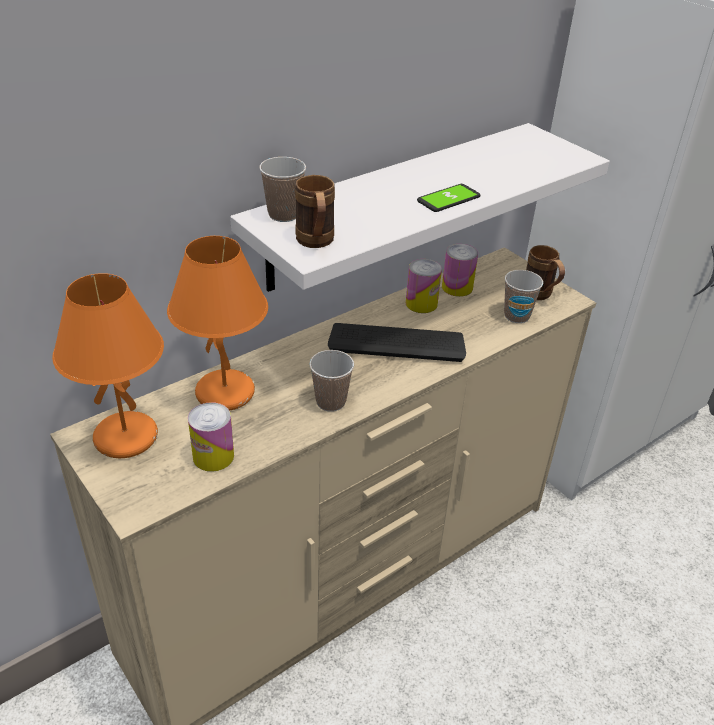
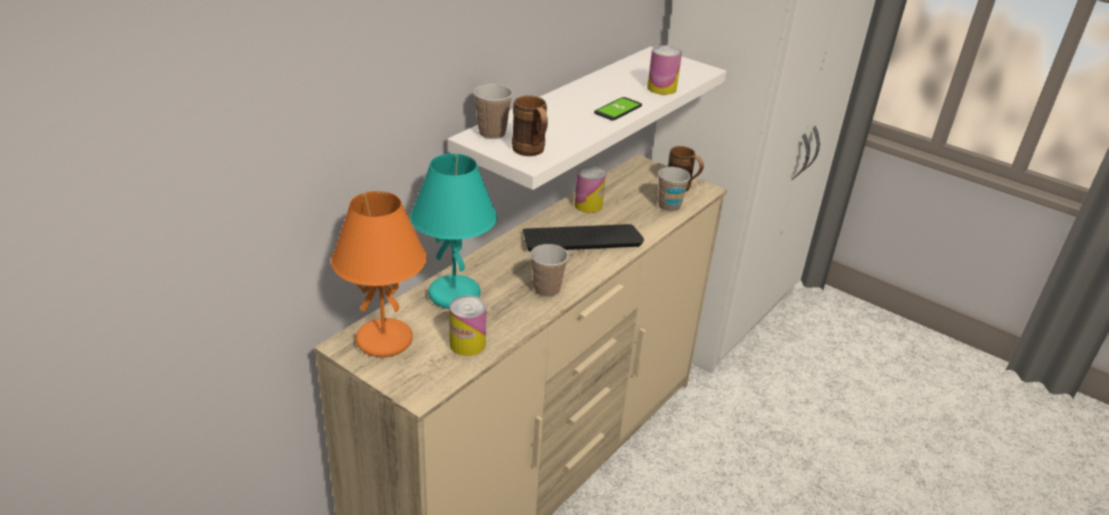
camera: 15 degrees left, 5 degrees down
(226, 393) = (455, 294): orange table lamp -> turquoise table lamp
(457, 287) = (612, 190): can -> can (661, 88)

